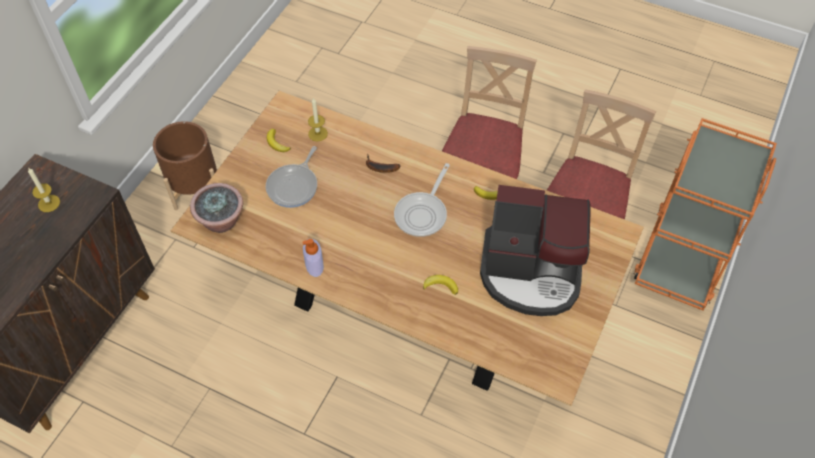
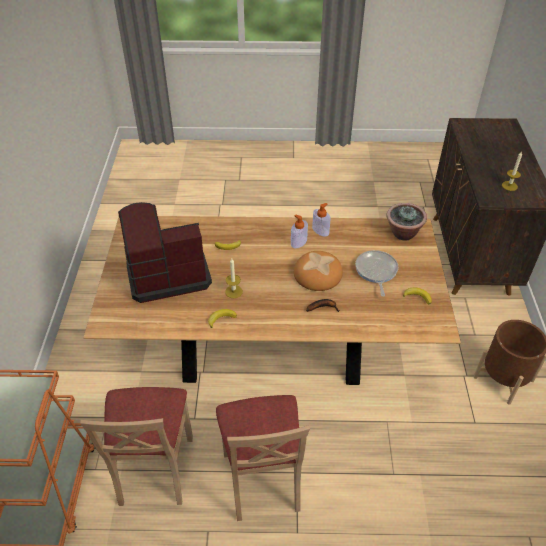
camera: 155 degrees right, 10 degrees down
(318, 133) = (393, 316): candle -> candle (233, 291)
(352, 258) = (298, 242): none -> soap dispenser
(358, 207) = (317, 273): none -> bread
(423, 213) = (267, 285): frying pan -> none

